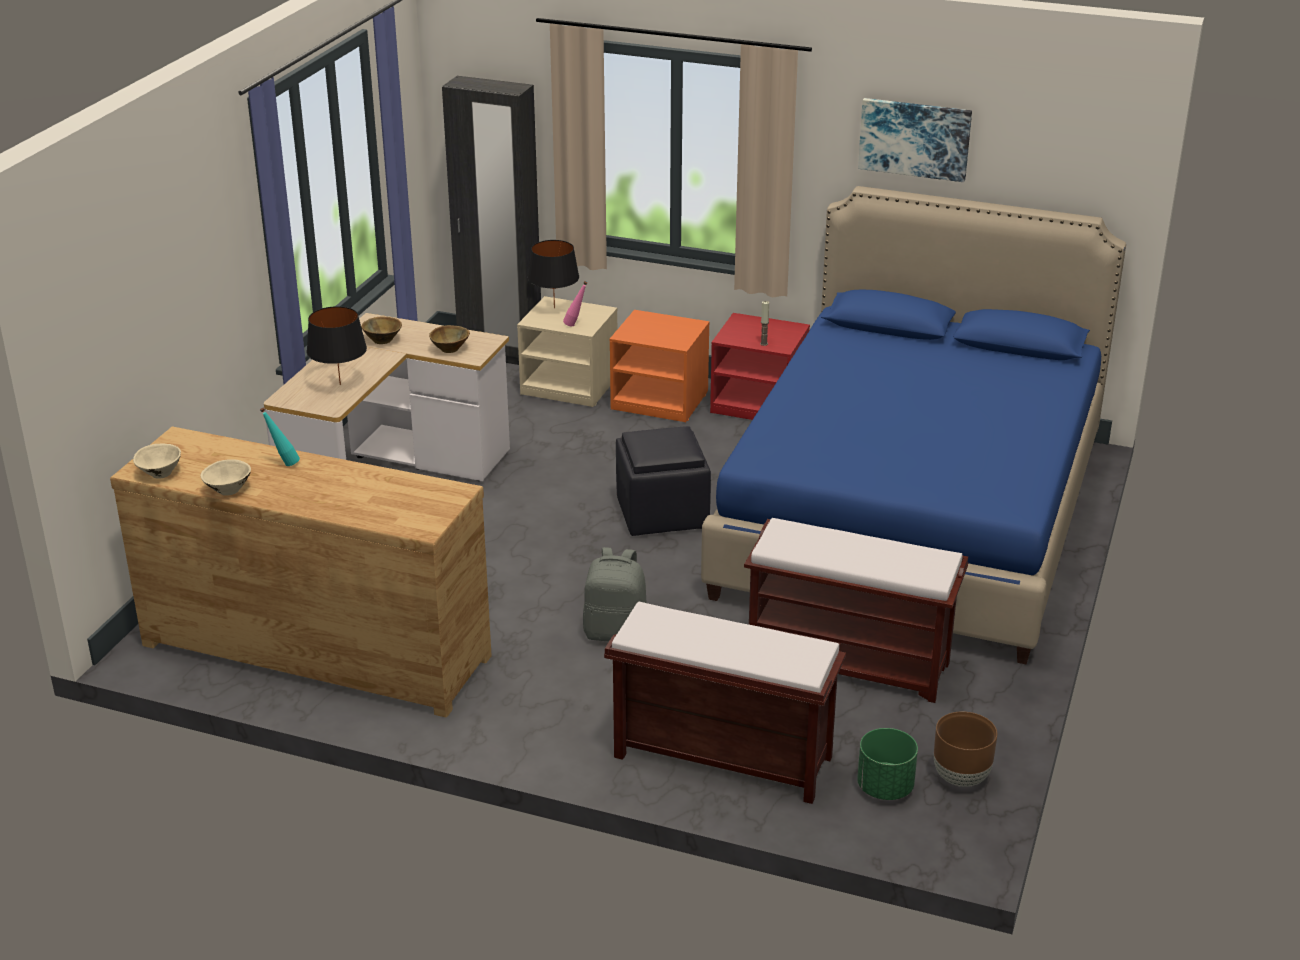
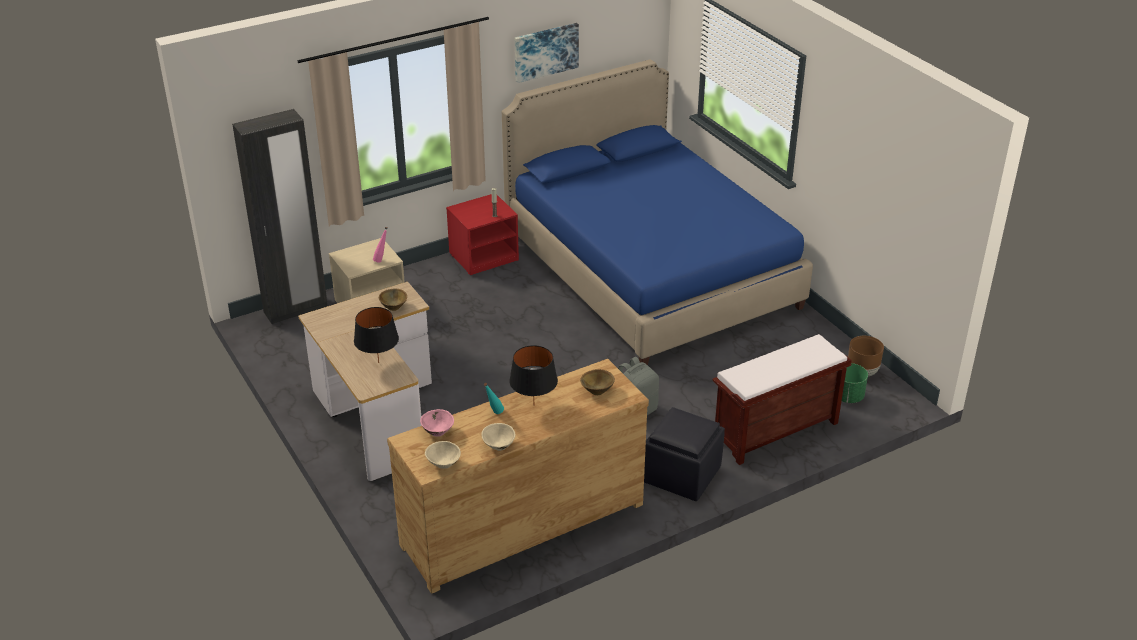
camera: 50 degrees left, 5 degrees up
(213, 447) = (438, 432): none -> pink bowl
(383, 340) = (345, 324): brown bowl -> brown bowl (597, 390)
(554, 308) = (349, 257): black table lamp -> black table lamp (534, 405)
(661, 400) = (433, 283): orange nightstand -> none
(661, 514) = (546, 342): black ottoman -> black ottoman (682, 476)
(850, 662) = (745, 354): brown bench -> none

